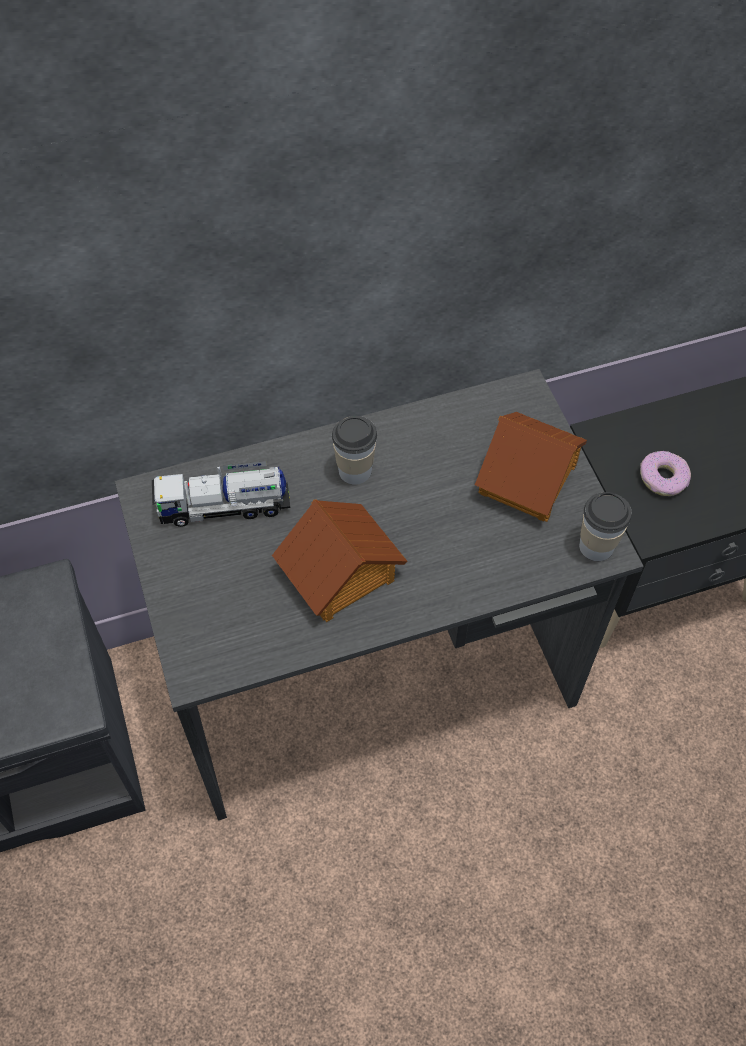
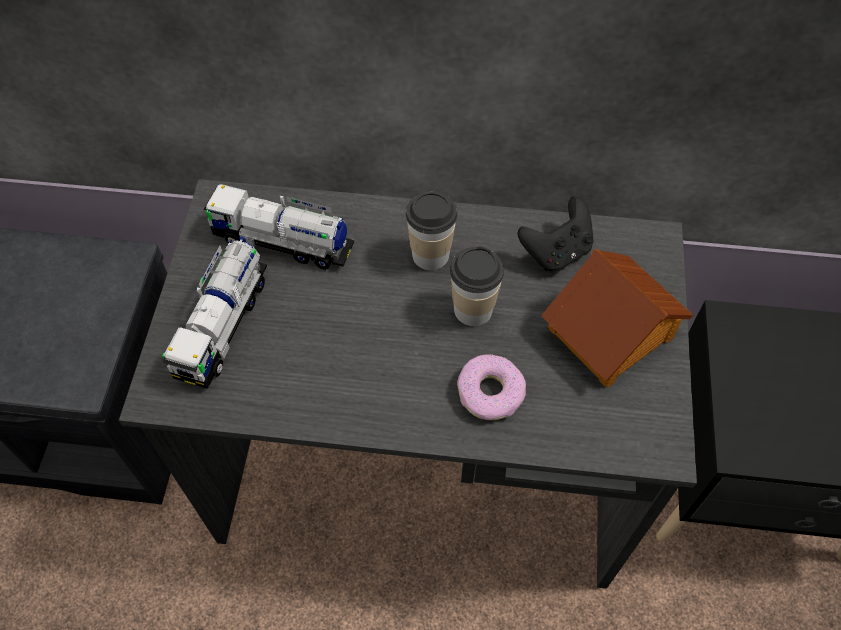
camera: 25 degrees right, 0 degrees up
(215, 596) = (223, 326): none -> toy truck
(340, 574) = (357, 354): toy house -> none
(454, 429) = (556, 252): none -> black game controller
(596, 546) = (651, 438): cup -> cup (473, 310)
(663, 478) = (783, 394): donut -> donut (490, 392)

